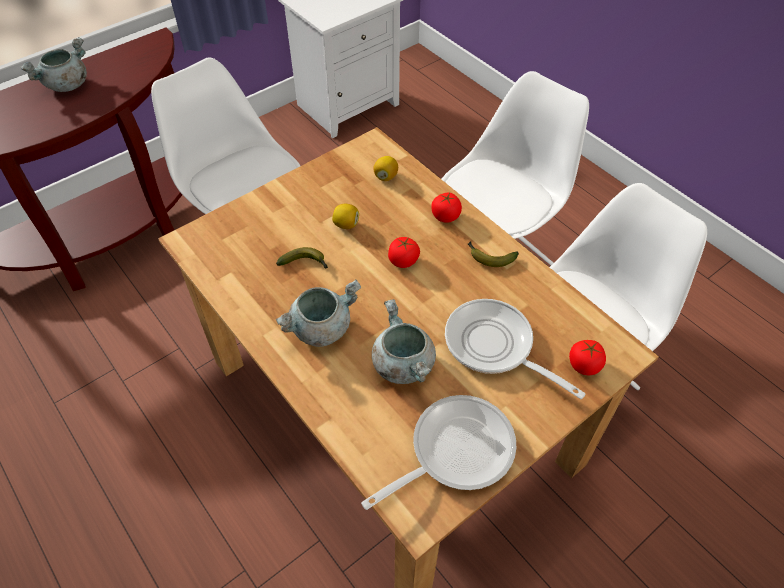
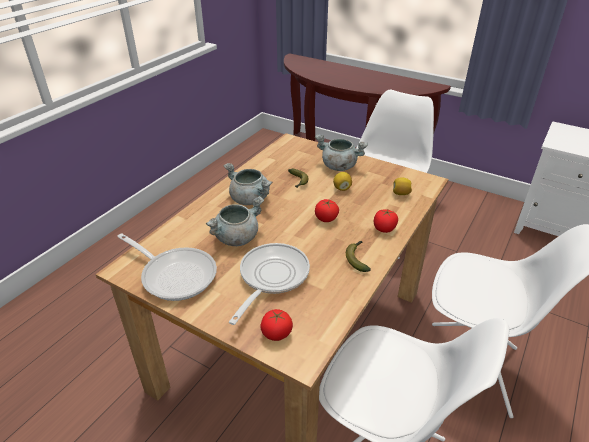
camera: 70 degrees right, 15 degrees down
(67, 85) = (371, 77): grey cooking pot -> grey cooking pot (338, 166)

